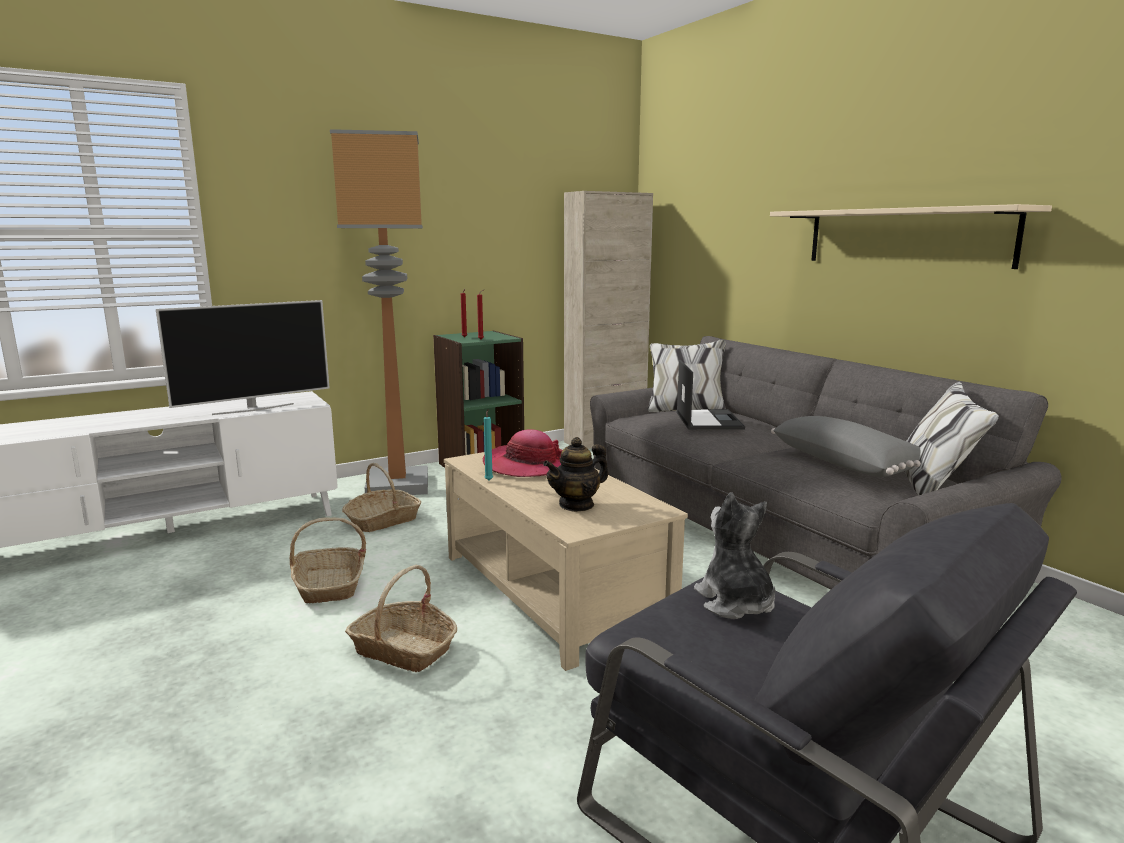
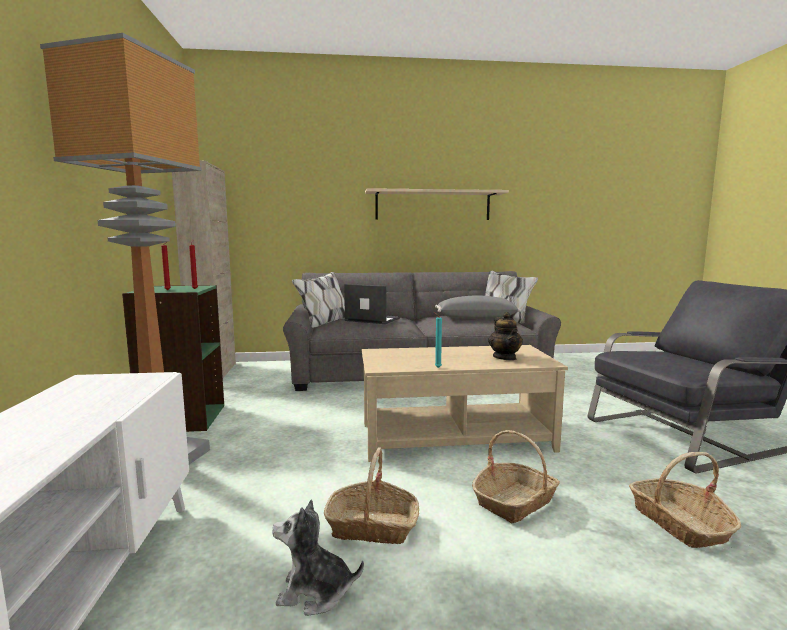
camera: 65 degrees left, 5 degrees down
(253, 409) = (109, 401): television -> none
(383, 520) = (245, 480): basket -> basket (680, 523)
(528, 465) = (413, 356): hat -> none
(735, 603) = (645, 355): plush toy -> plush toy (315, 592)

